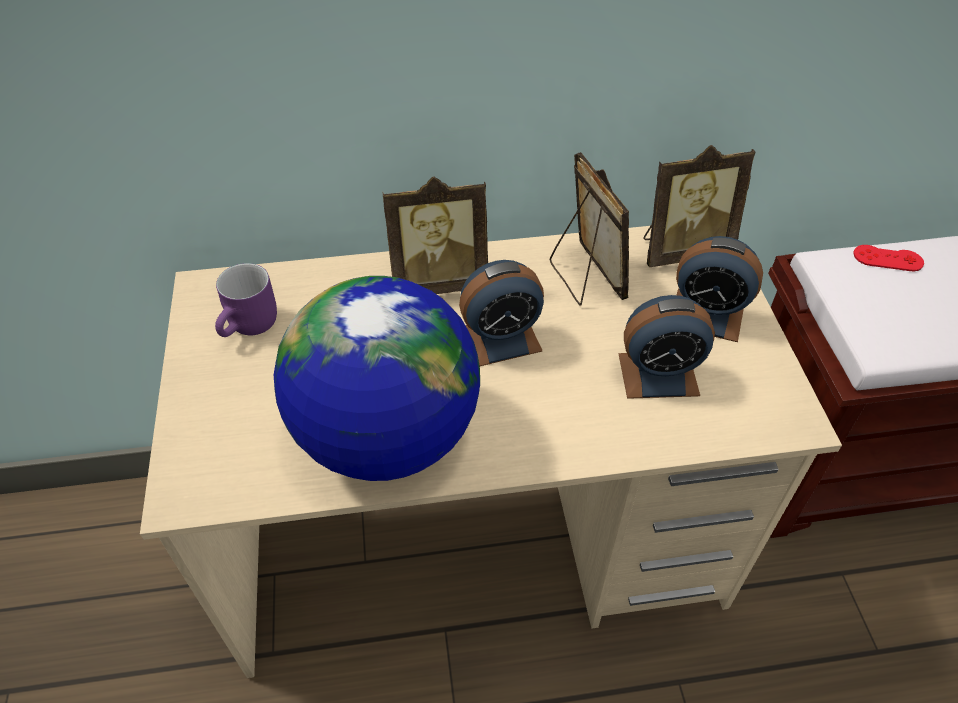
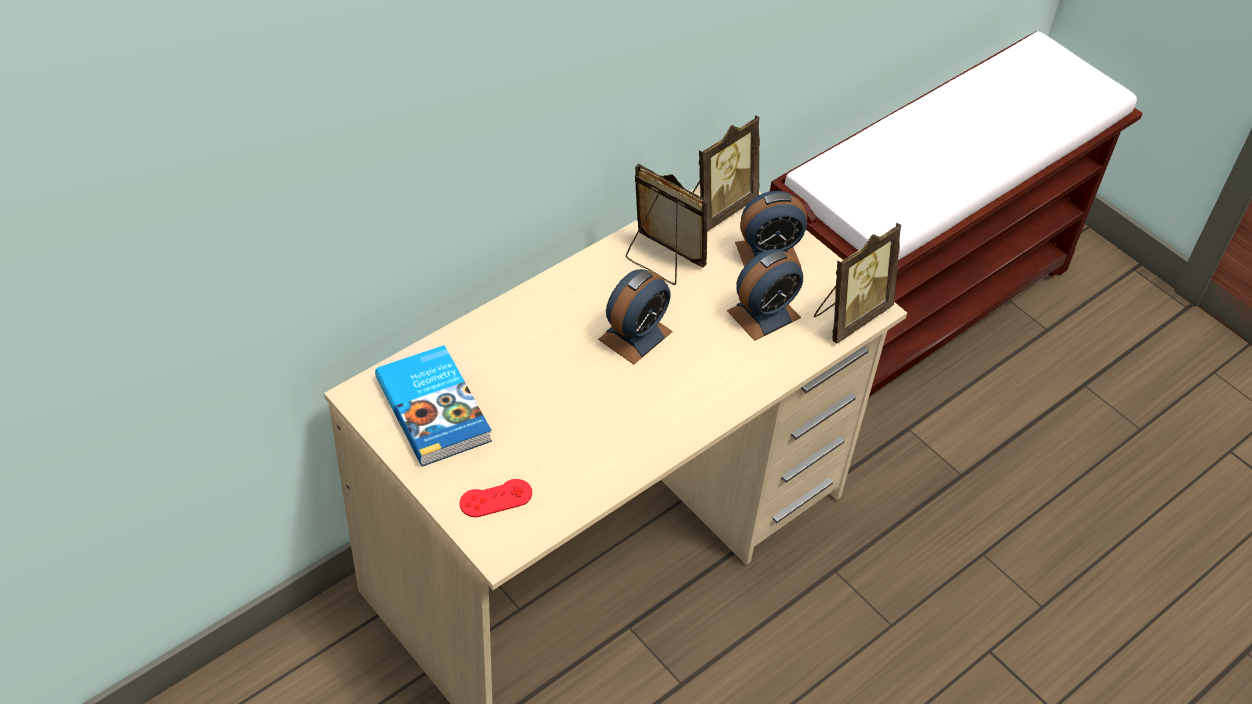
camera: 35 degrees left, 0 degrees up
(252, 326) = (435, 408): purple mug -> book
(386, 436) = (609, 441): globe -> none
(439, 281) = (553, 309): picture frame -> picture frame (849, 315)
(888, 258) = (855, 153): red game controller -> red game controller (496, 498)

